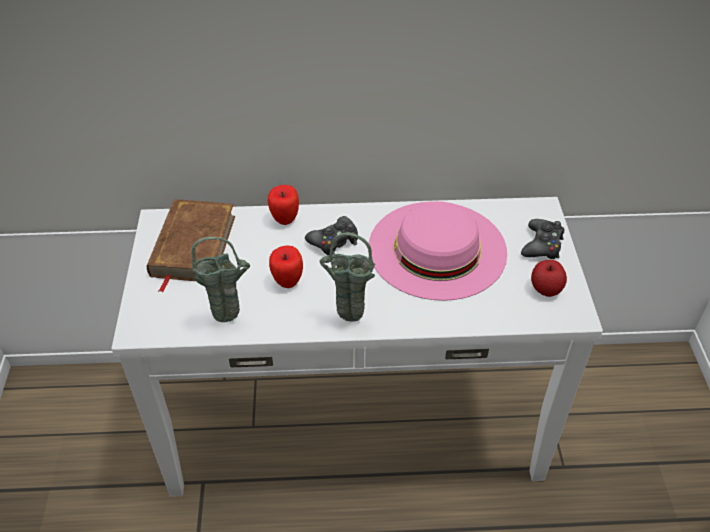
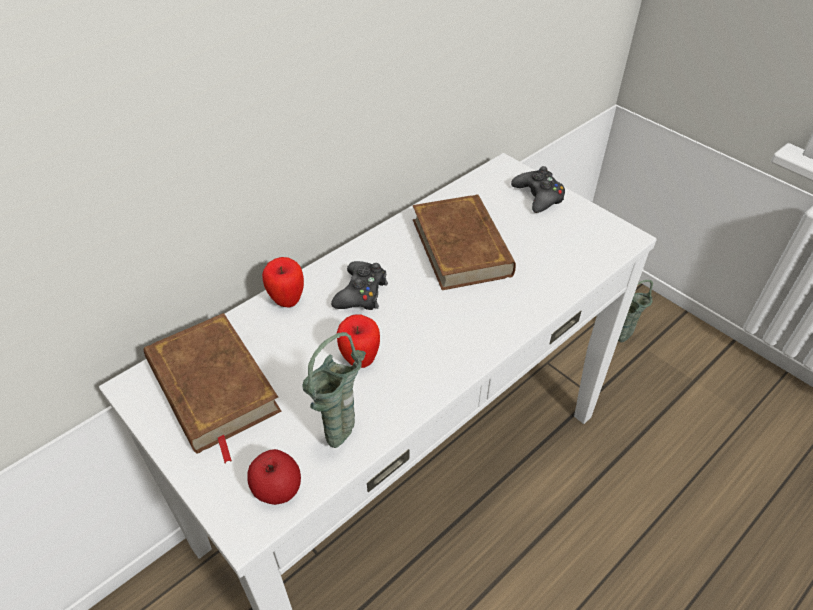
camera: 40 degrees left, 0 degrees up
(347, 319) = (458, 358): green vase -> green vase (621, 341)
(437, 249) = (461, 246): pink hat -> brown book
(546, 289) = (582, 229): apple -> apple (277, 489)

